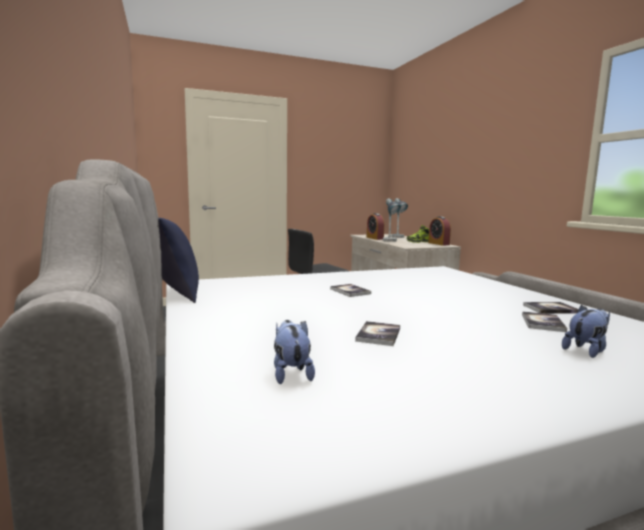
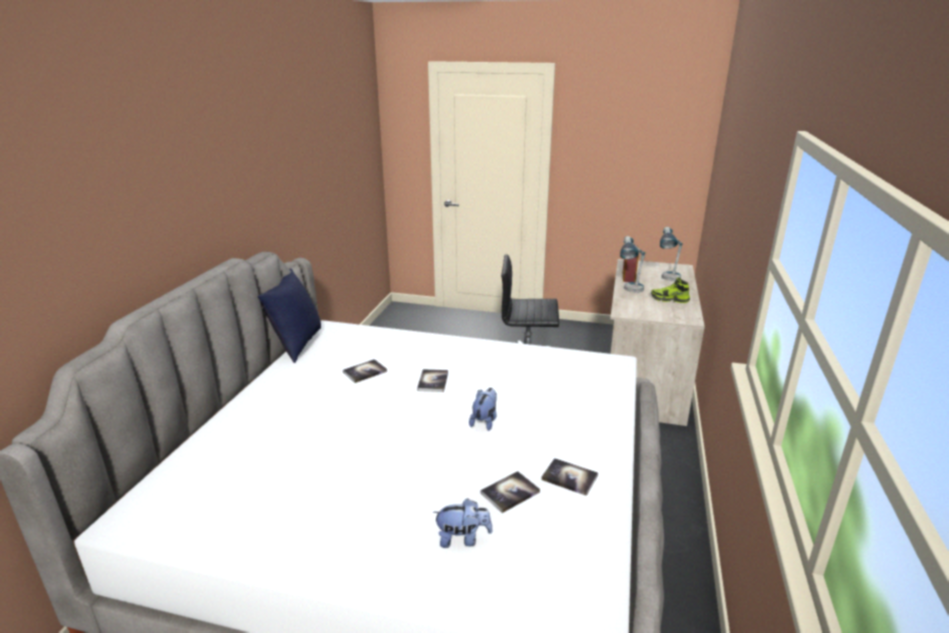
camera: 35 degrees right, 15 degrees up
(291, 373) = (236, 468): plush toy -> plush toy (485, 421)
(378, 335) = (347, 452): book -> book (365, 372)
(438, 244) = (687, 311): alarm clock -> none

